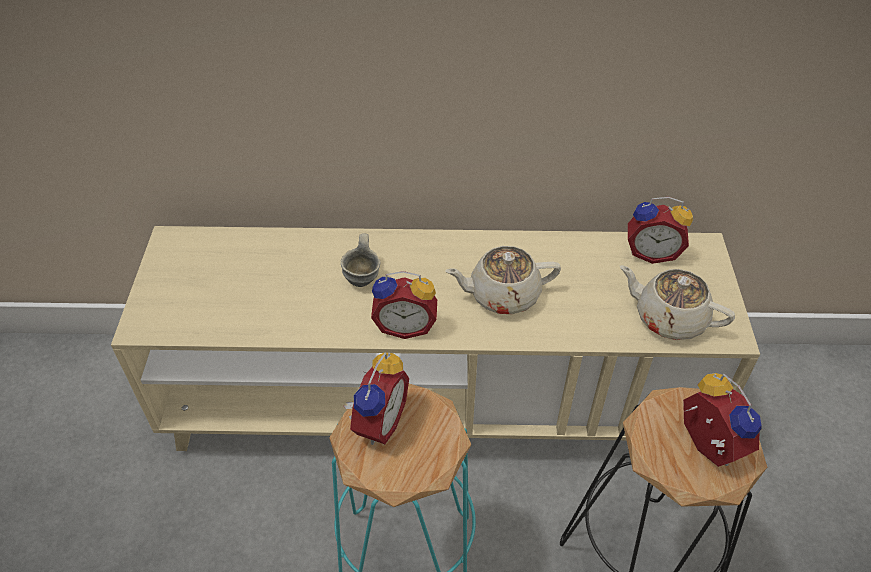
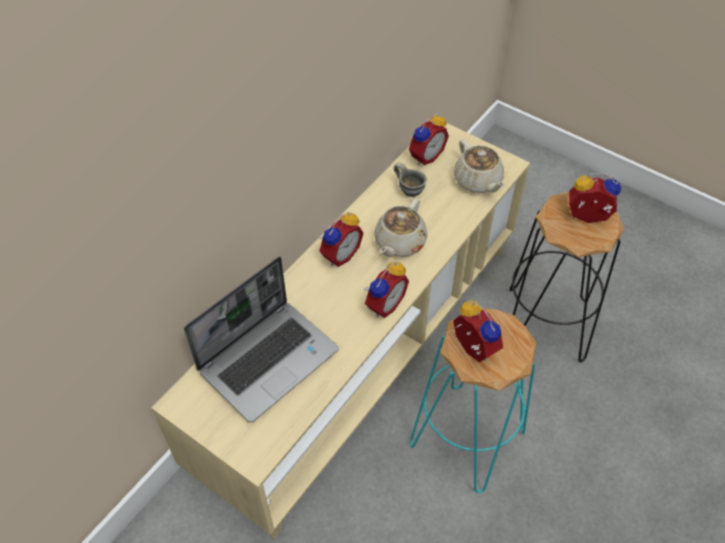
camera: 55 degrees left, 5 degrees up
(264, 273) = (269, 359): none -> laptop
(364, 278) = (324, 304): grey mug -> grey mug (410, 190)
(439, 256) = (339, 254): none -> alarm clock
(668, 318) = (478, 181): beige teapot -> beige teapot turned 90 degrees counterclockwise

